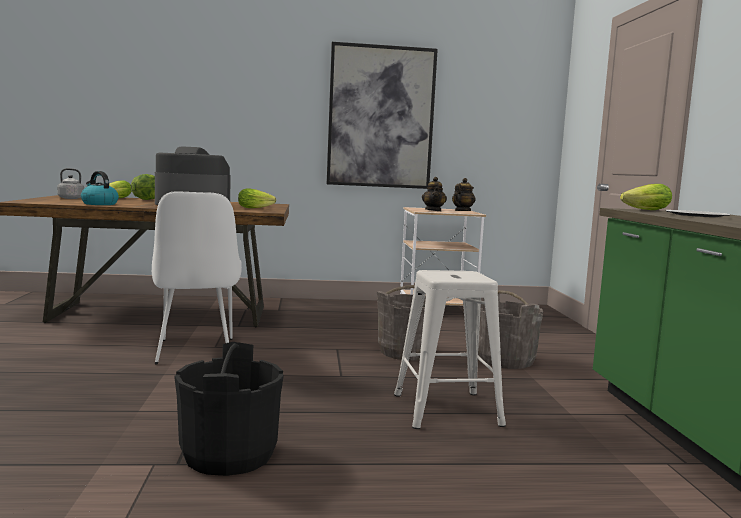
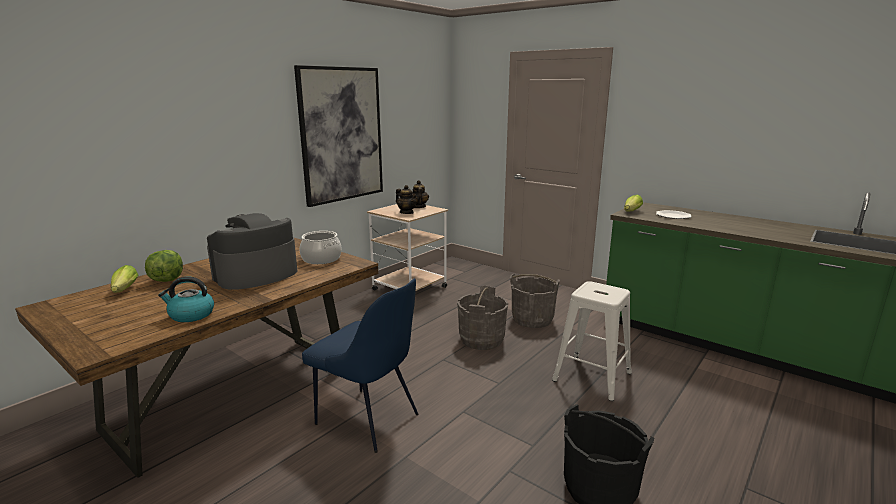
camera: 45 degrees left, 10 degrees up
(73, 198) = (93, 313): grey kettle -> none
(196, 351) = (368, 419): white chair -> blue chair
(257, 208) = (321, 259): lettuce -> cooking pot

